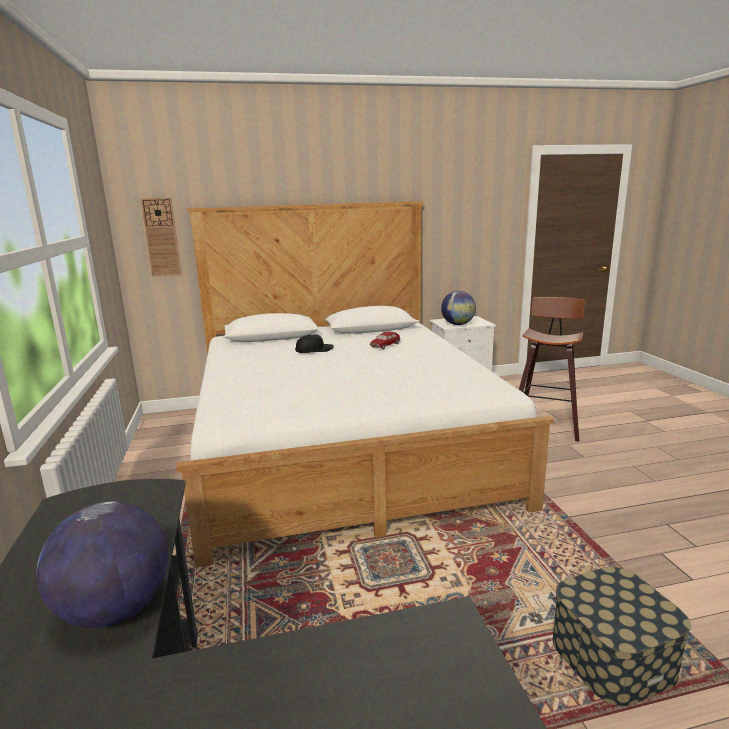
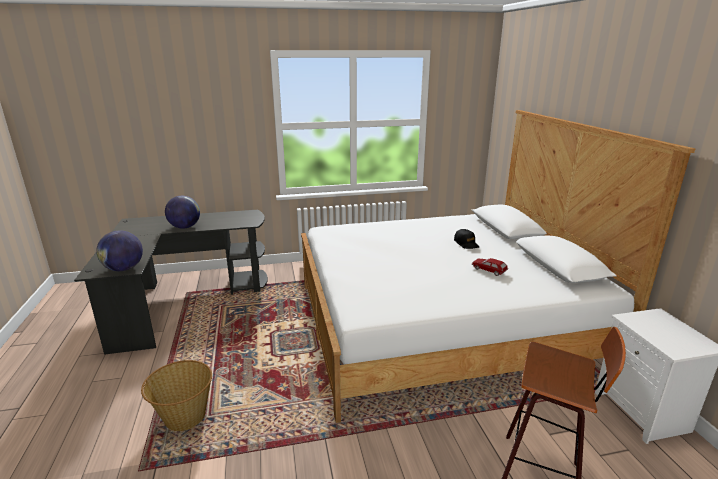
camera: 90 degrees right, 5 degrees up
(161, 237) = (507, 128): wall clock -> none
(458, 324) = (647, 327): globe -> globe (124, 269)
(612, 657) = (184, 417): storage box -> basket

